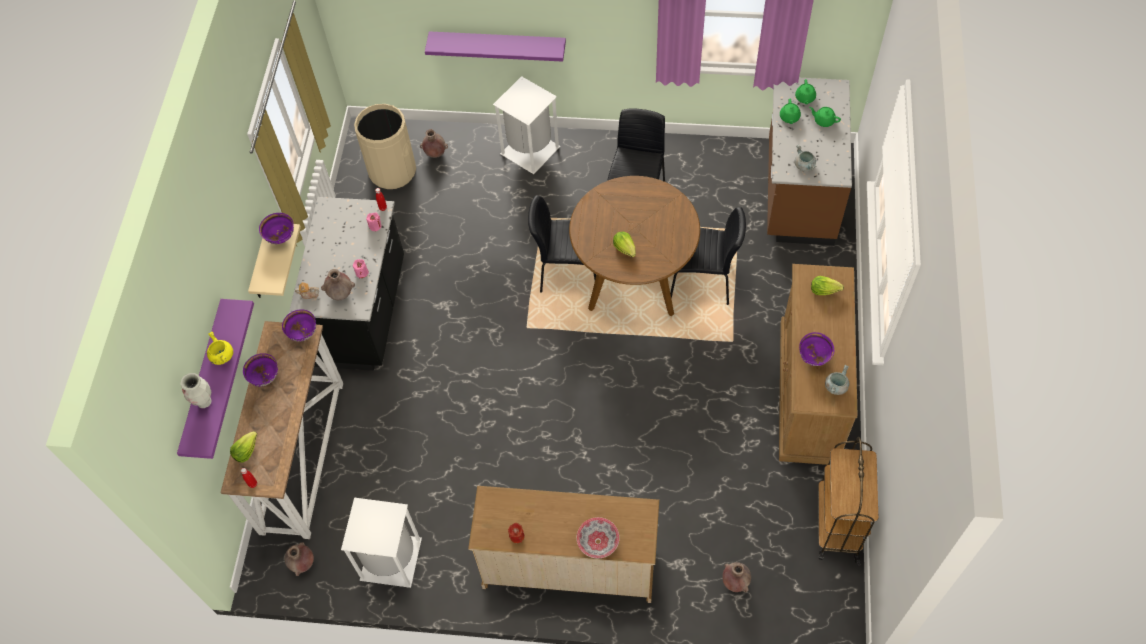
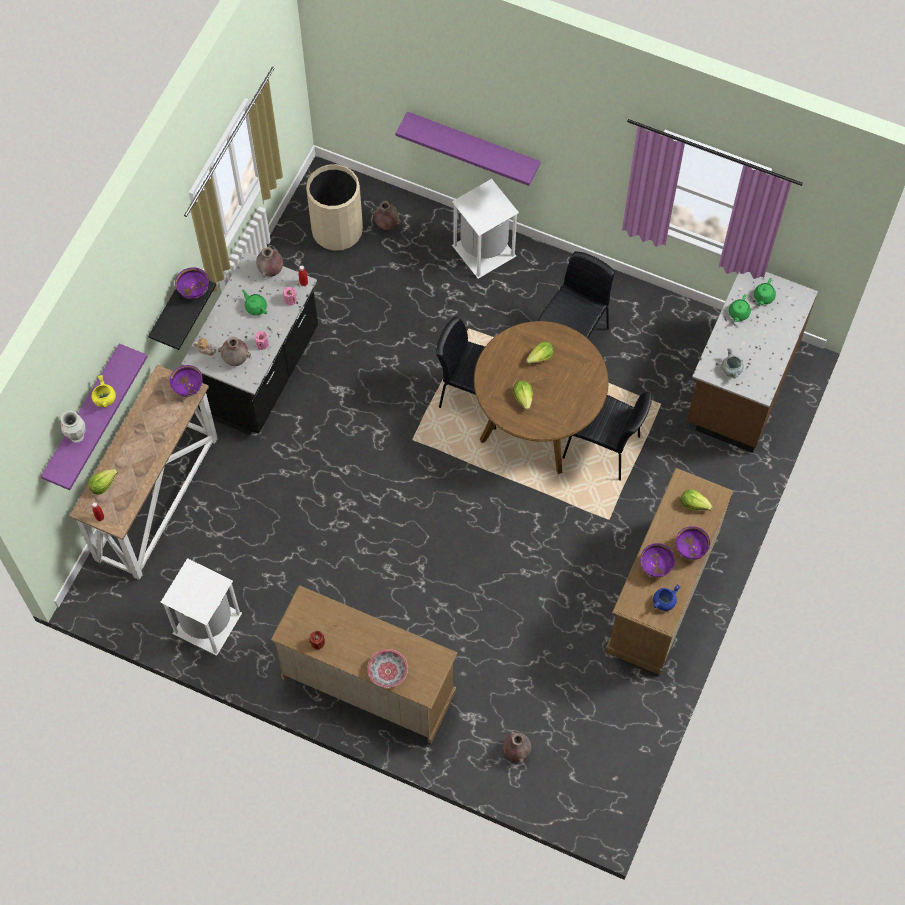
camera: 15 degrees right, 5 degrees up
(261, 264) = (169, 310): beige shelf -> black shelf
(264, 377) = (140, 420): purple bowl -> purple bowl (690, 549)
(303, 564) = (126, 601): brown vase -> brown vase (271, 270)
(626, 209) = (540, 357): none -> lettuce
(823, 120) = (772, 327): green teapot -> green teapot (255, 307)
(835, 386) = (664, 601): grey cooking pot -> blue cooking pot
(838, 522) = (637, 728): brown cart -> none

